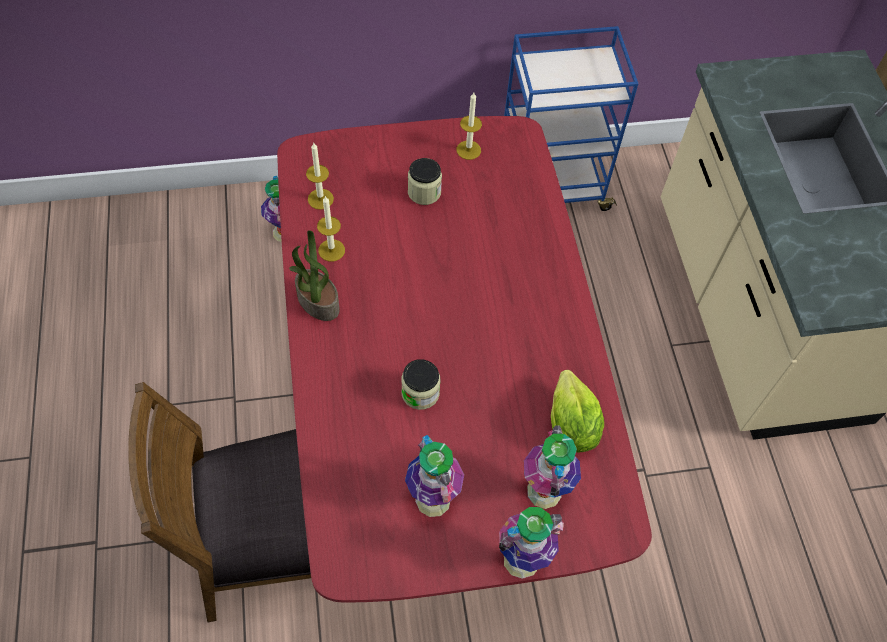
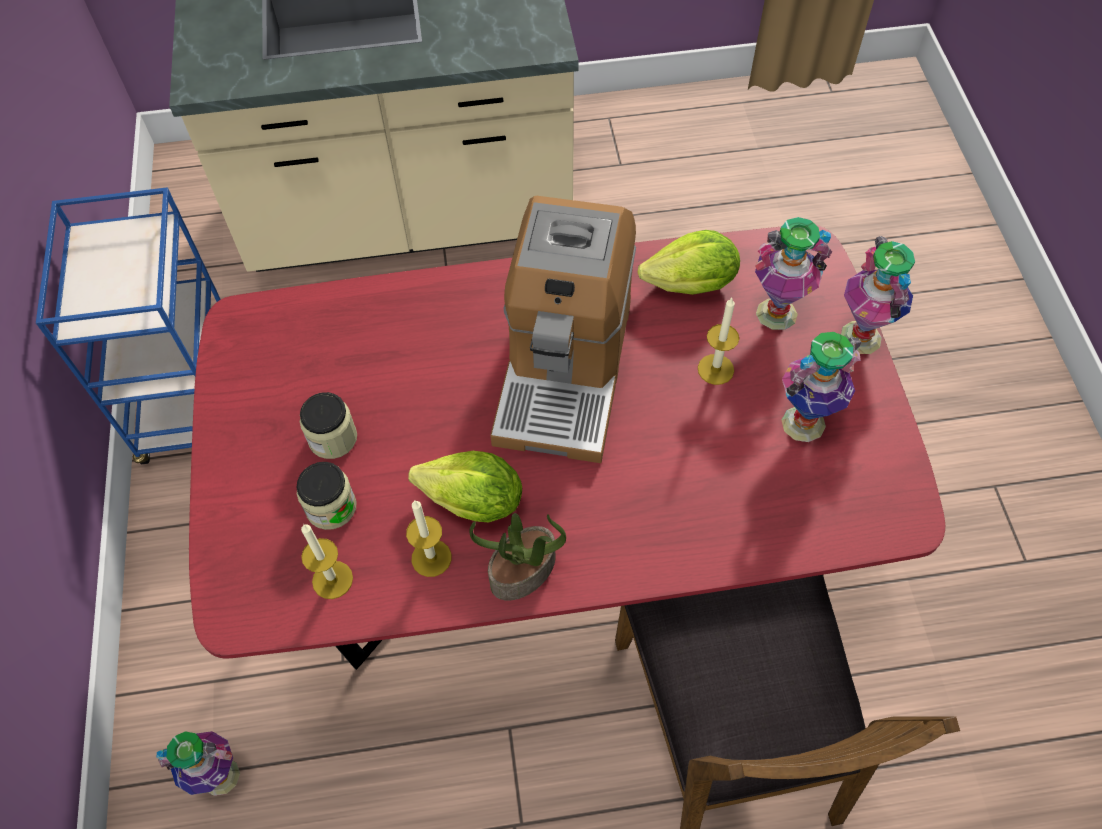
camera: 85 degrees left, 0 degrees up
(371, 273) = (474, 502): none -> lettuce
(420, 393) = (661, 438): jar -> jar (331, 507)
(468, 150) = (260, 383): candle -> candle (715, 369)
(481, 329) = (564, 371): none -> coffee machine

